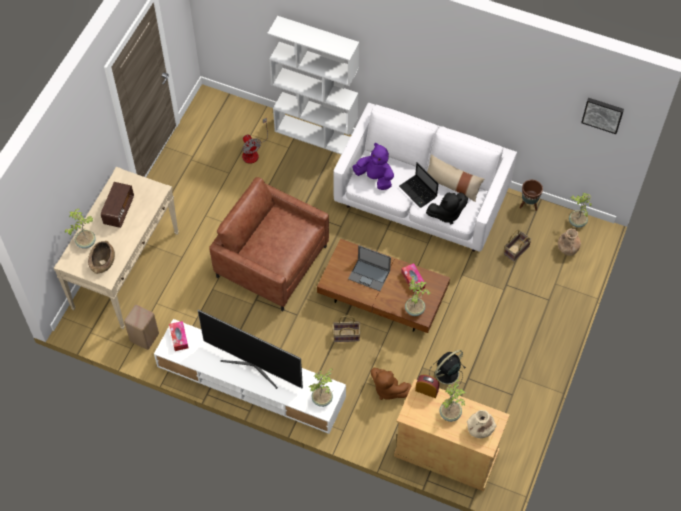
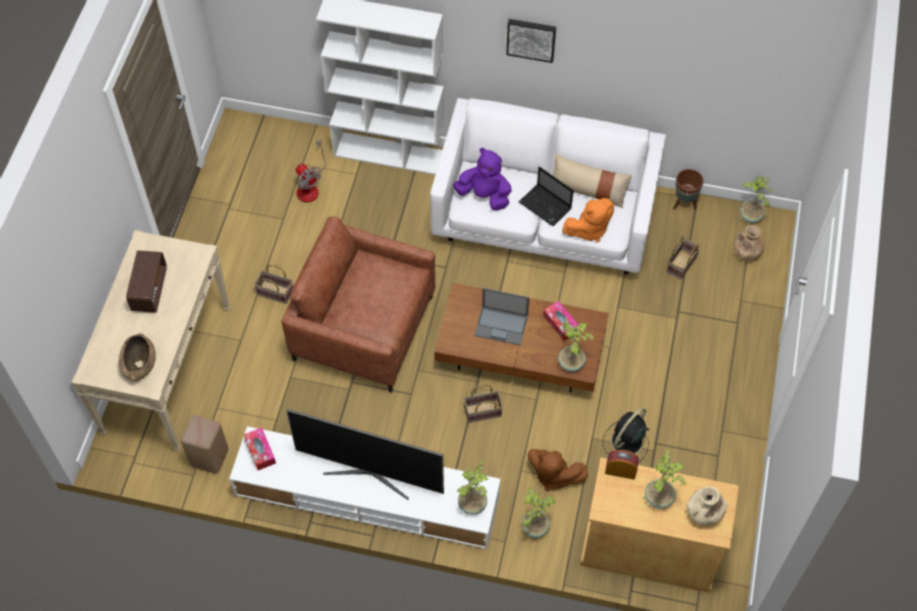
camera: 10 degrees left, 0 degrees up
(85, 242) = (110, 340): potted plant -> potted plant (534, 527)
(212, 226) = (274, 292): none -> basket
(446, 214) = (589, 229): black plush toy -> orange plush toy
(603, 114) = (786, 64): picture -> picture (531, 38)

